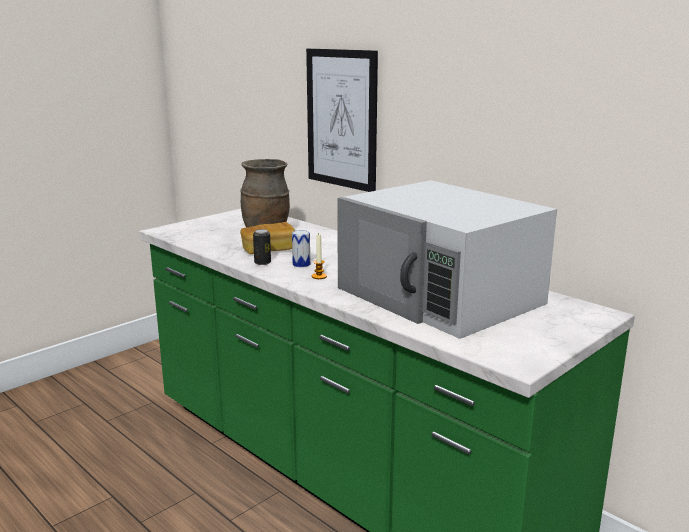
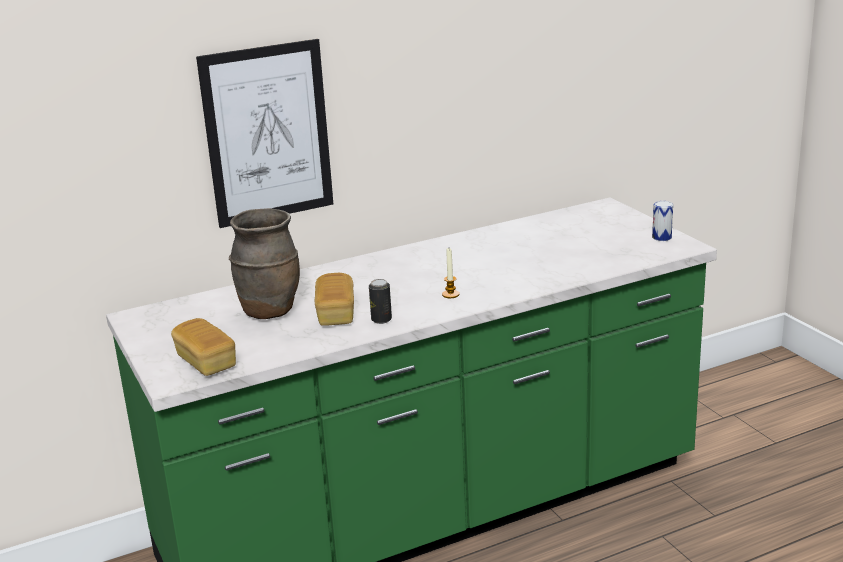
camera: 70 degrees left, 5 degrees up
(187, 233) = (206, 362): none -> bread
(301, 264) = (403, 300): can -> can (661, 237)
(440, 296) = (537, 250): white microwave -> none

